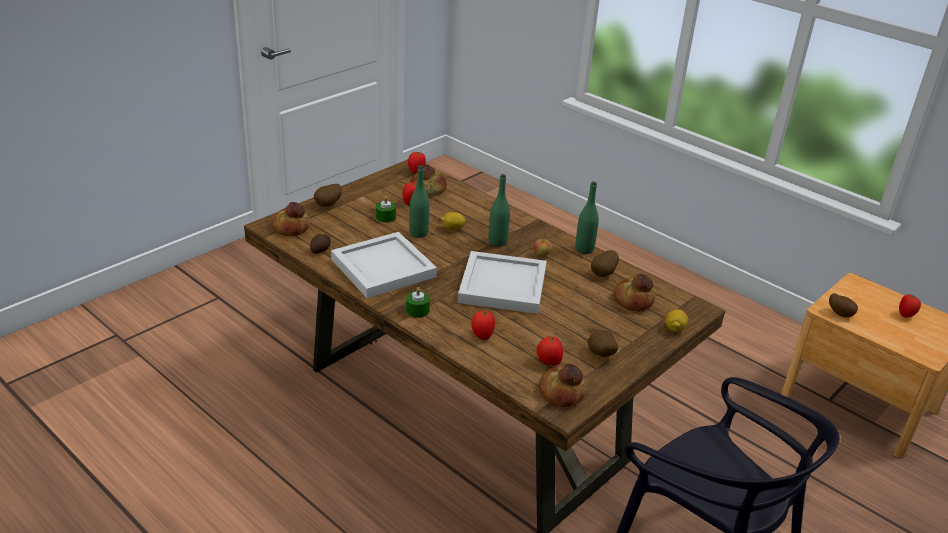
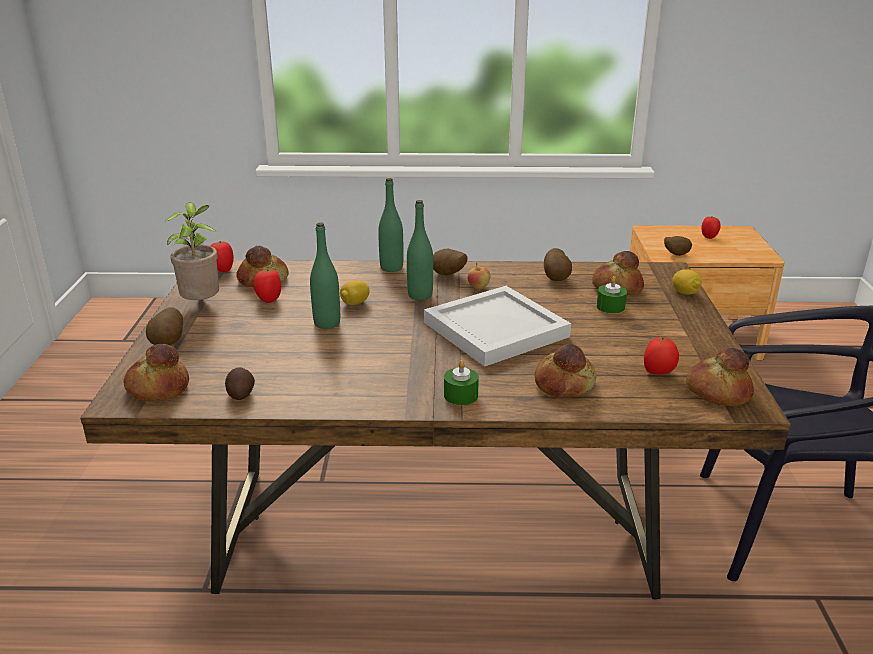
camera: 40 degrees left, 5 degrees down
(374, 190) = (202, 305): none -> potted plant
(385, 217) = (262, 325): green candle -> green candle (610, 307)
(385, 268) = (351, 373): white tray -> none
(482, 336) = (563, 383): tomato -> bread
(584, 249) = (504, 267): green bottle -> green bottle (391, 268)
(600, 355) = (680, 342): potato -> potato (448, 275)

